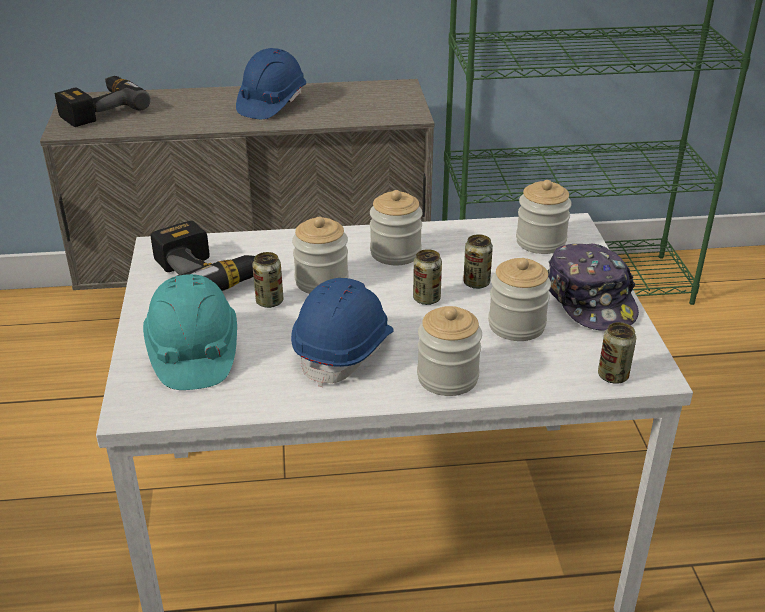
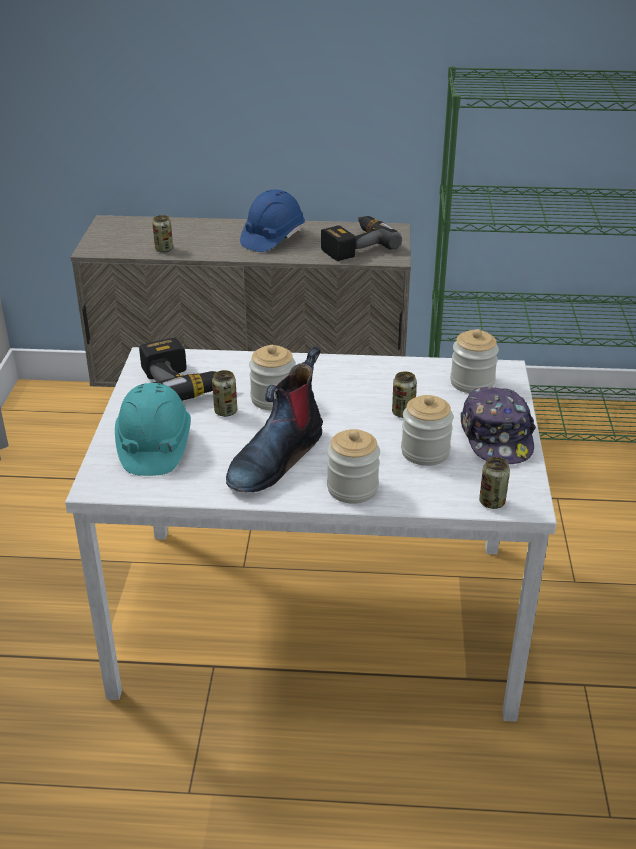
camera: 10 degrees right, 0 degrees up
(100, 109) = (125, 232): power drill -> power drill (355, 245)
(345, 350) = (275, 458): blue hard hat -> boot
(395, 253) = (342, 380): jar -> none
(426, 299) = (356, 422): can -> can (164, 249)

